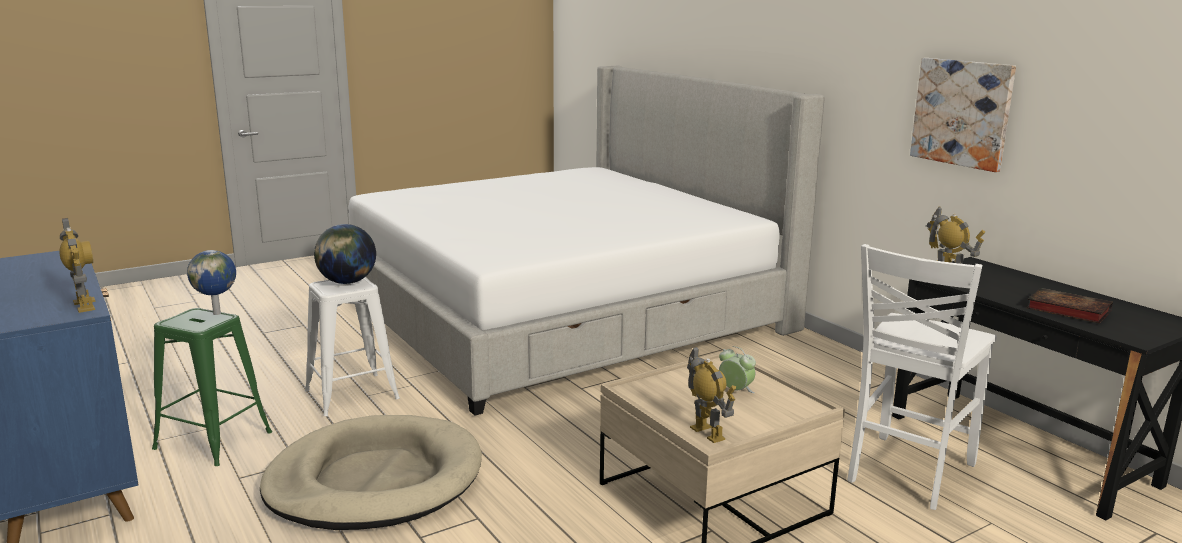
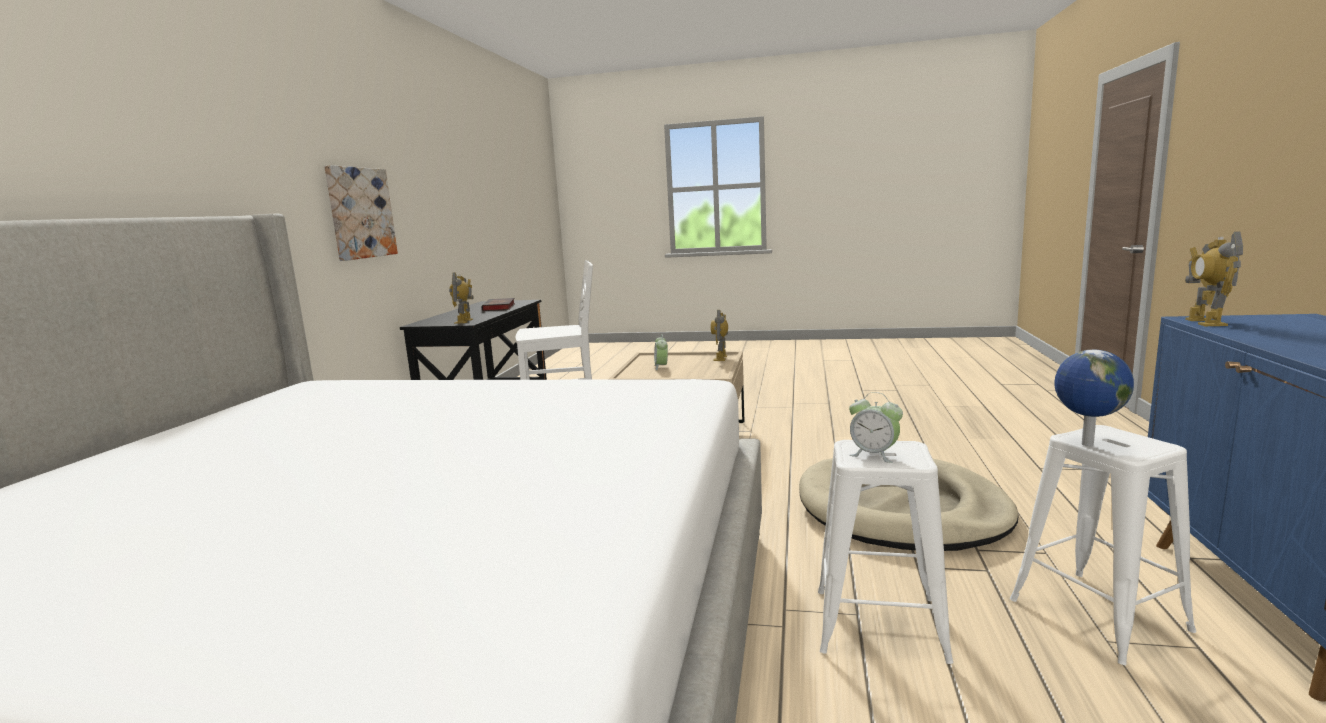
camera: 135 degrees left, 5 degrees down
(212, 440) = (1099, 615): green stool -> white stool
(347, 282) = (874, 455): globe -> alarm clock

